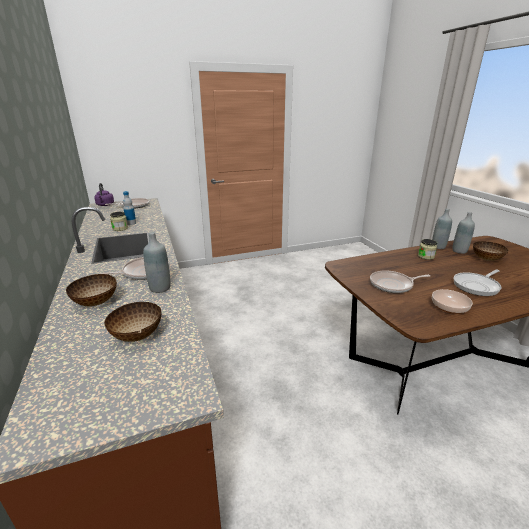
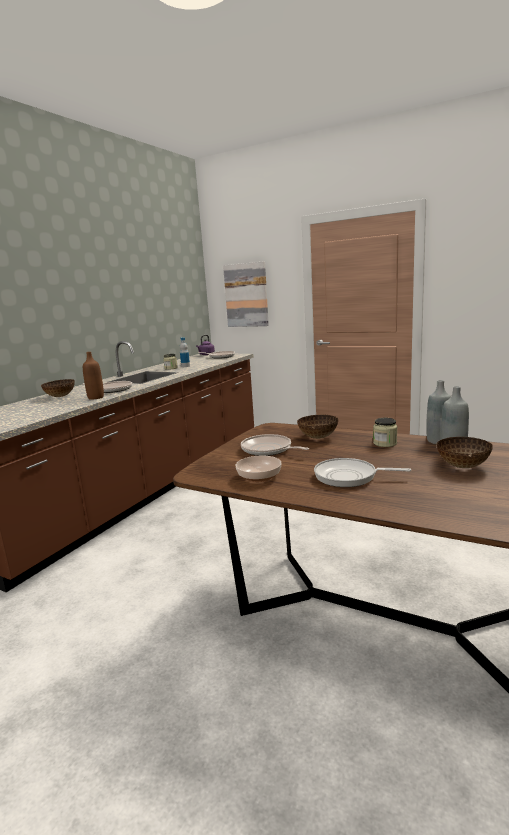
camera: 50 degrees right, 10 degrees down
(131, 138) = (246, 295): none -> picture
(136, 335) = (34, 411): bowl -> bowl (317, 437)
(160, 288) = (96, 397): grey bottle -> brown bottle

